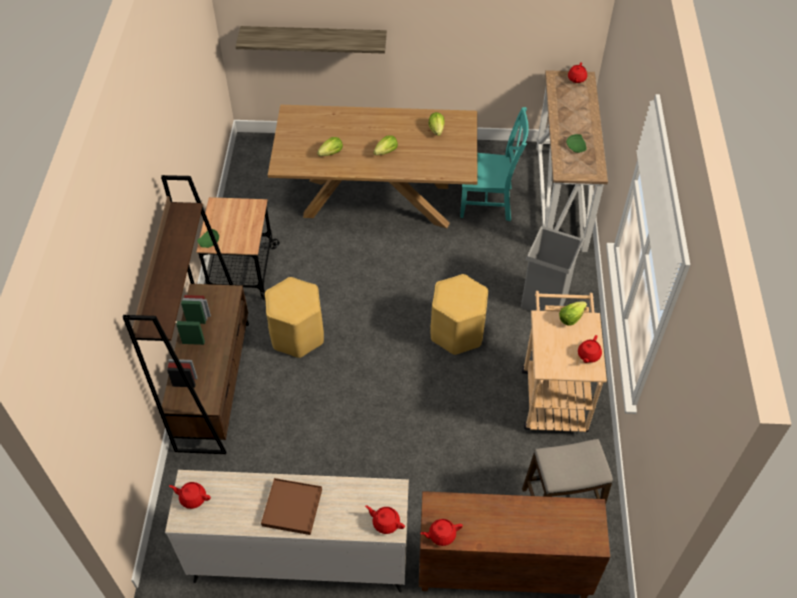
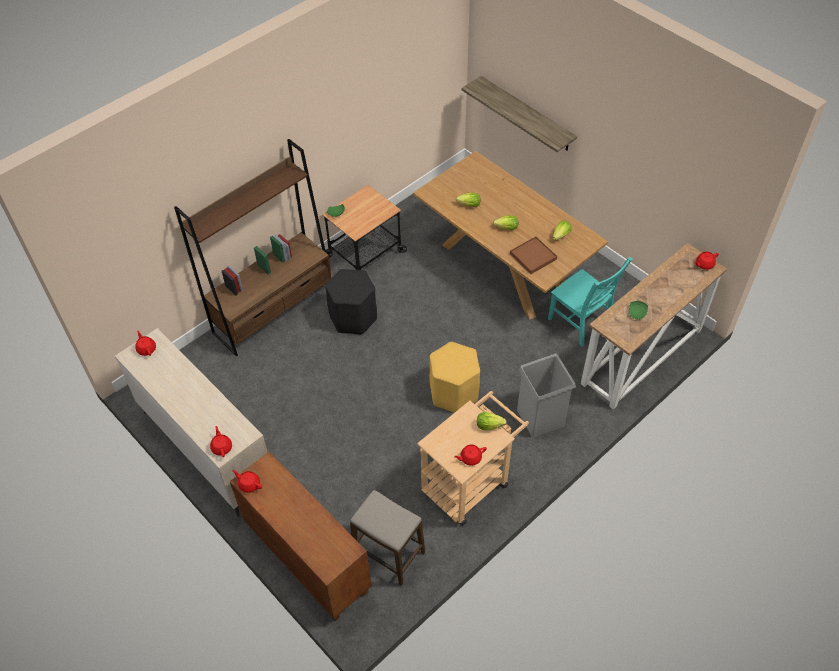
camera: 45 degrees right, 0 degrees up
(292, 508) = (186, 396): brown tray -> brown tray (533, 256)
(297, 335) = (353, 317): yellow stool -> black stool

